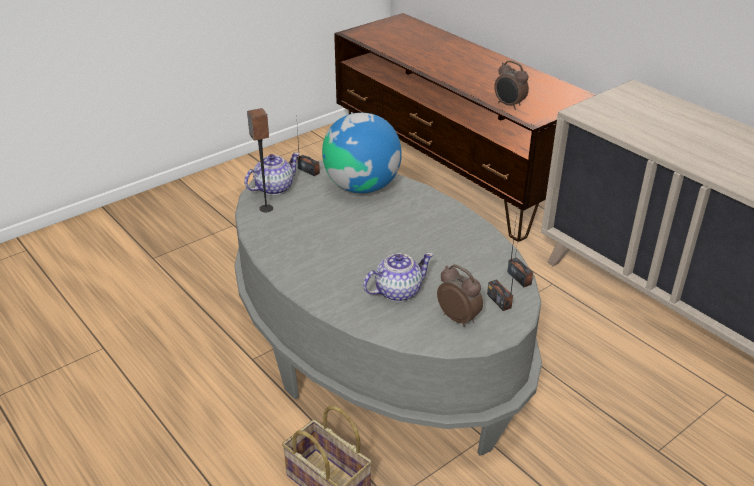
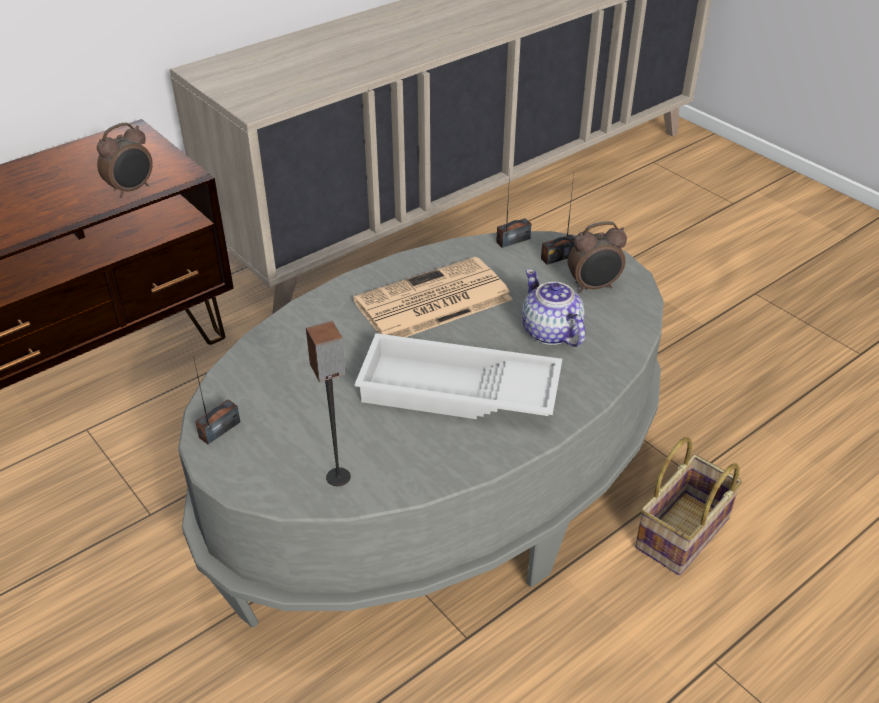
camera: 90 degrees left, 5 degrees up
(273, 188) = (271, 472): teapot -> none
(333, 248) = (457, 393): none -> white tray
(362, 186) = (284, 365): globe -> none
(430, 238) = (431, 302): none -> newspaper
(458, 318) = (594, 287): alarm clock -> alarm clock turned 150 degrees counterclockwise

